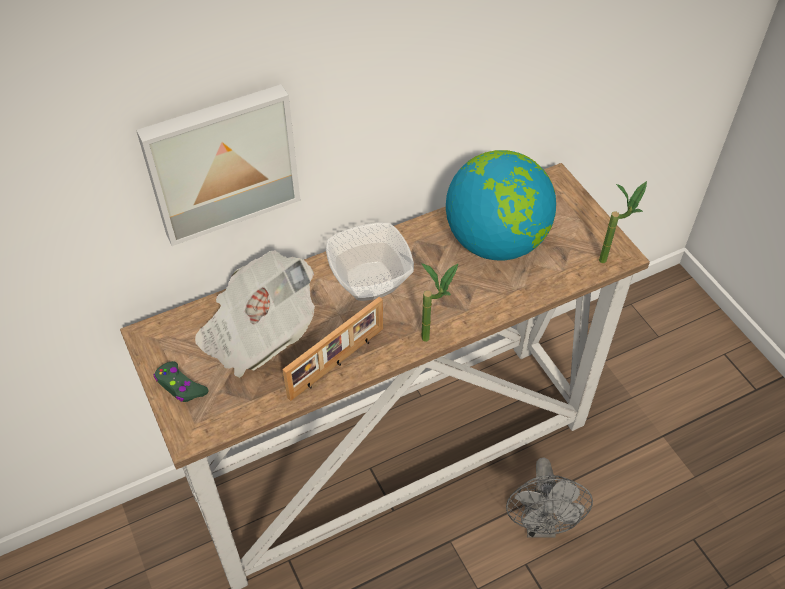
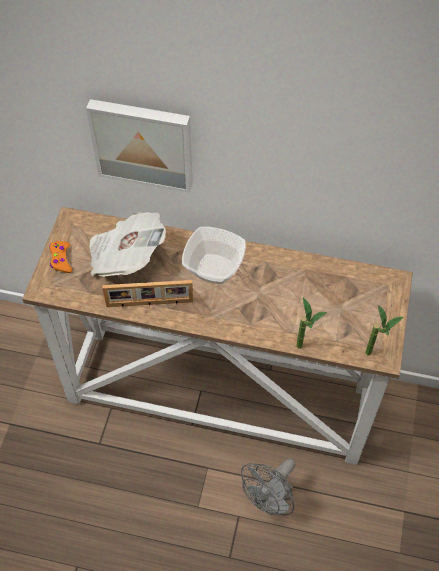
camera: 40 degrees right, 5 degrees up
(180, 386) = (61, 259): green game controller -> orange game controller
(434, 338) = (216, 327): potted plant -> potted plant (304, 349)
(496, 241) = (313, 295): globe -> none

